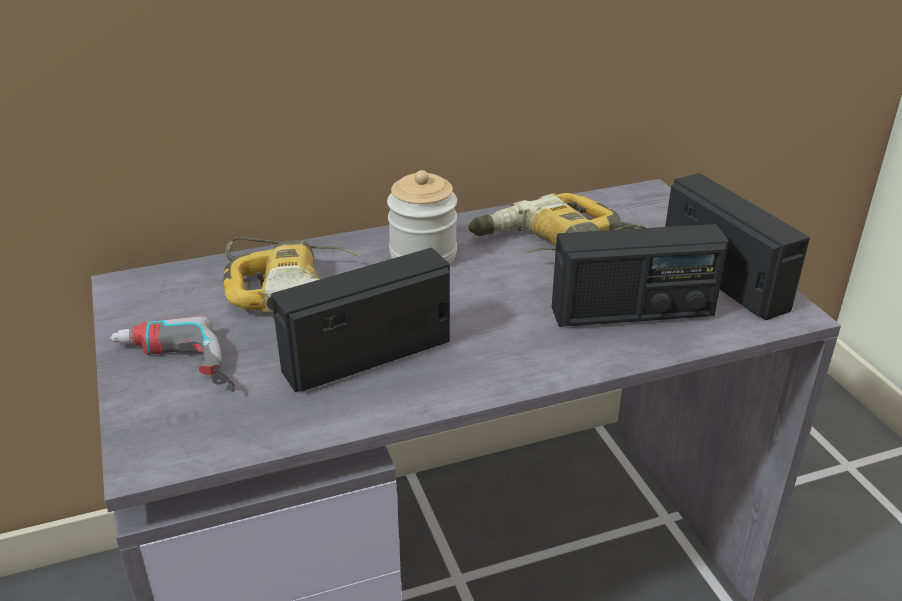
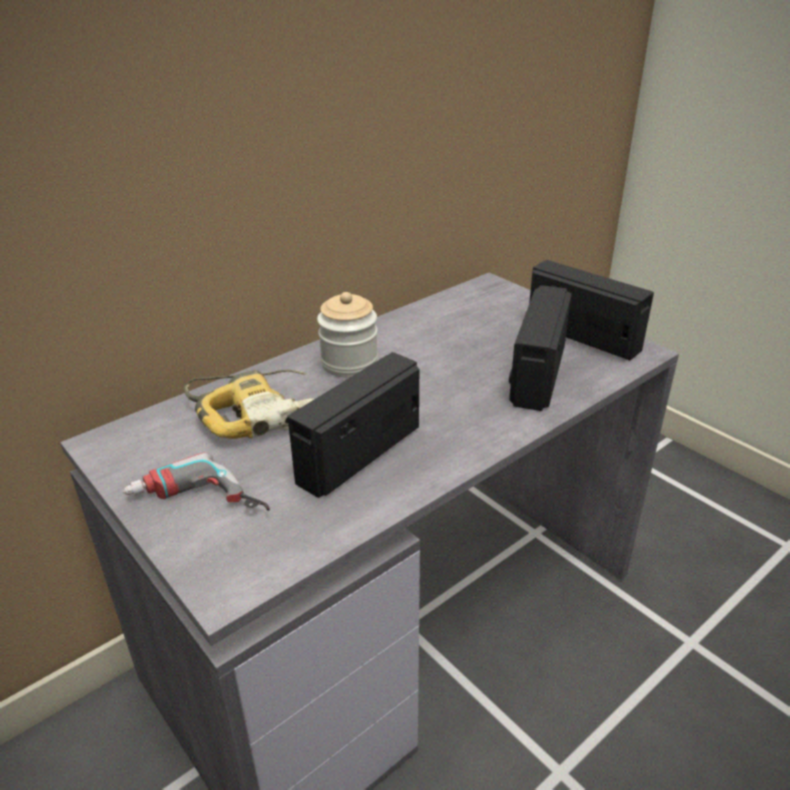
camera: 20 degrees left, 0 degrees up
(553, 243) = (444, 334): power drill -> none
(632, 312) = (536, 374): radio -> radio turned 135 degrees clockwise

